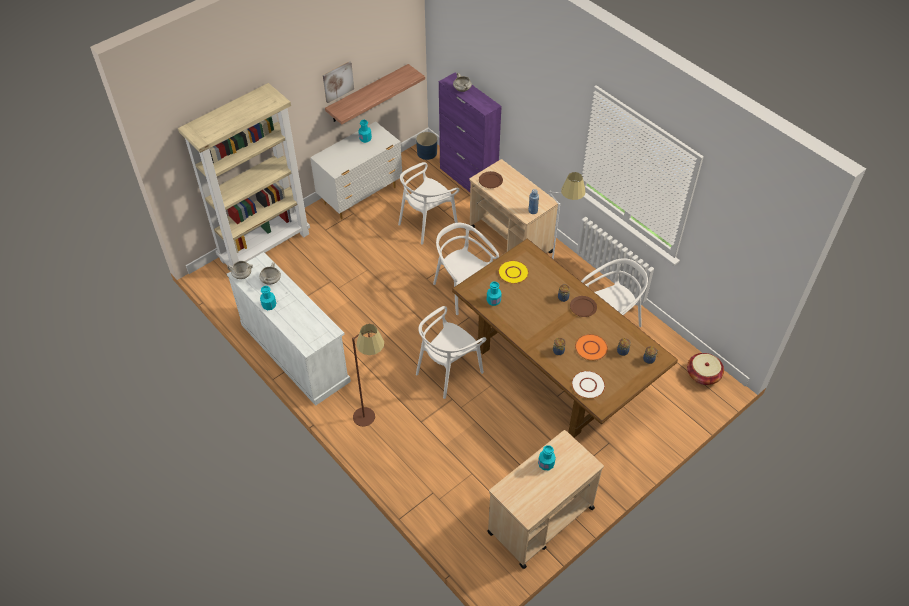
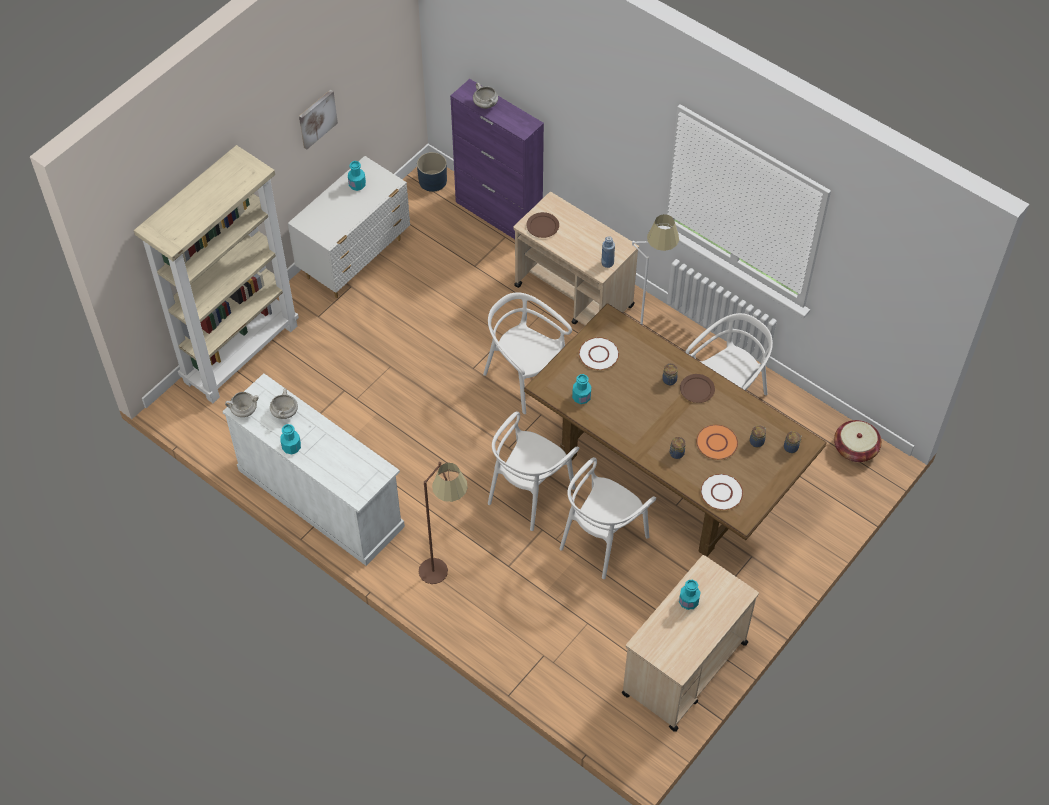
camera: 10 degrees left, 5 degrees up
(368, 94) = (353, 123): shelf -> none
(427, 223) = (456, 287): white chair -> white chair (602, 539)
(513, 272) = (599, 354): yellow plate -> white plate

